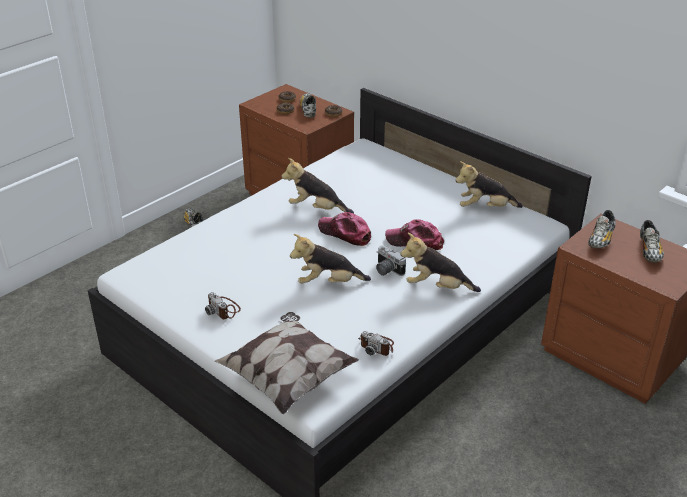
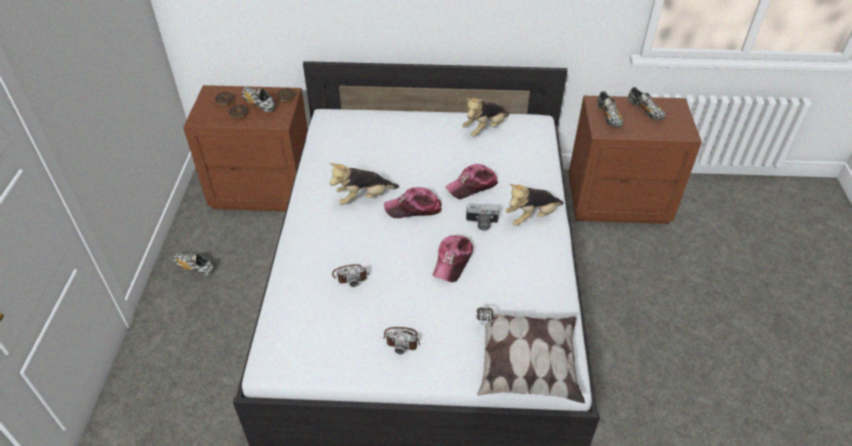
camera: 40 degrees left, 10 degrees up
(328, 283) = (453, 261): plush toy -> cap
(377, 346) = (552, 294): camera -> camera (351, 276)

